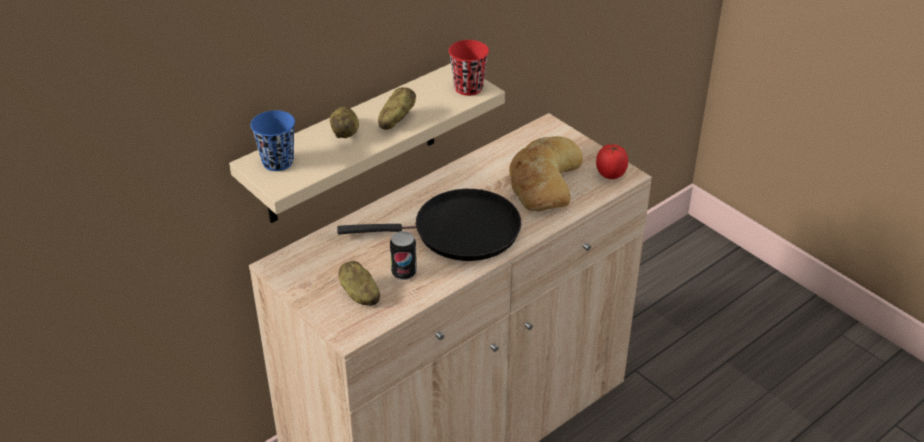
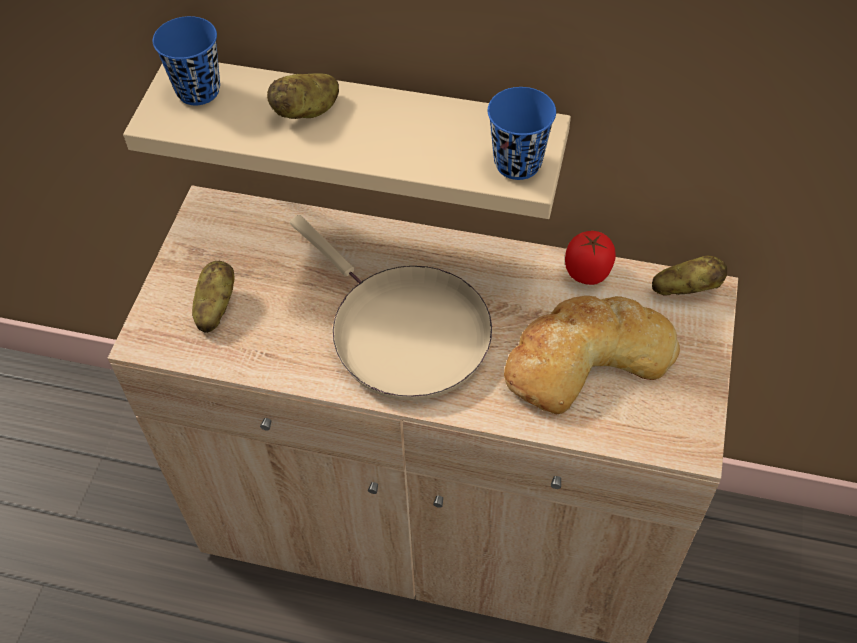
camera: 55 degrees right, 15 degrees up
(396, 120) = (376, 138): potato -> potato (685, 288)
(404, 273) = (284, 324): can -> none
(459, 232) = (403, 331): black frying pan -> beige frying pan
(468, 88) = (517, 163): red cup -> blue cup
(610, 174) = (674, 425): tomato -> tomato (588, 273)

